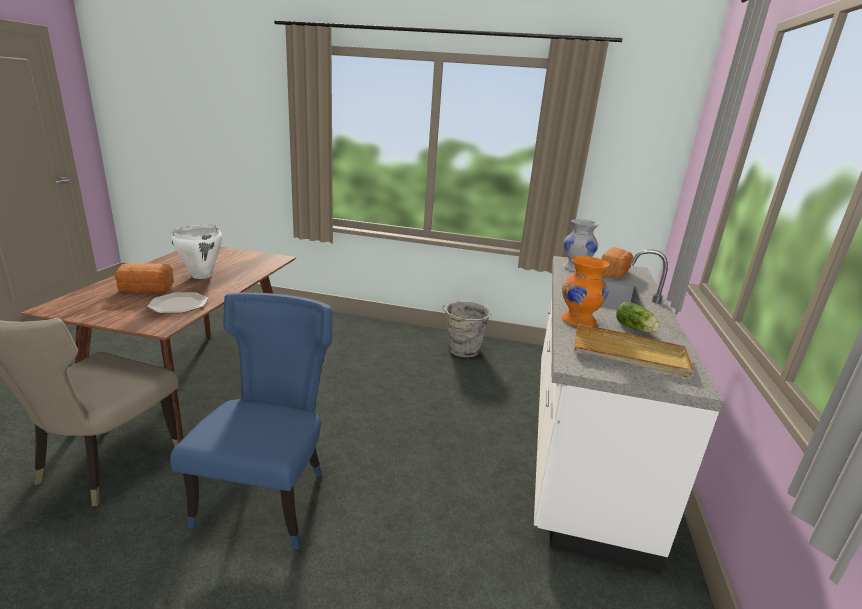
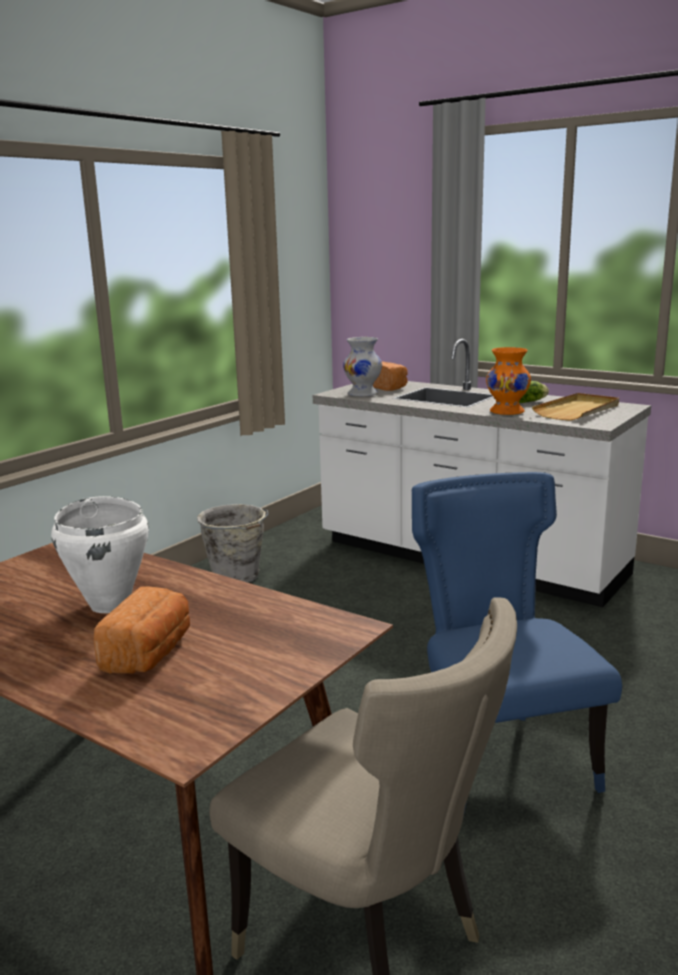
camera: 65 degrees left, 5 degrees down
(179, 304) = (253, 619): plate -> none
(269, 497) = (500, 758): blue chair -> blue chair turned 45 degrees clockwise

